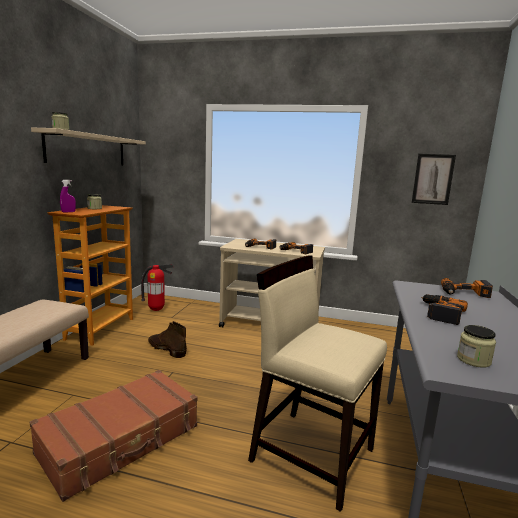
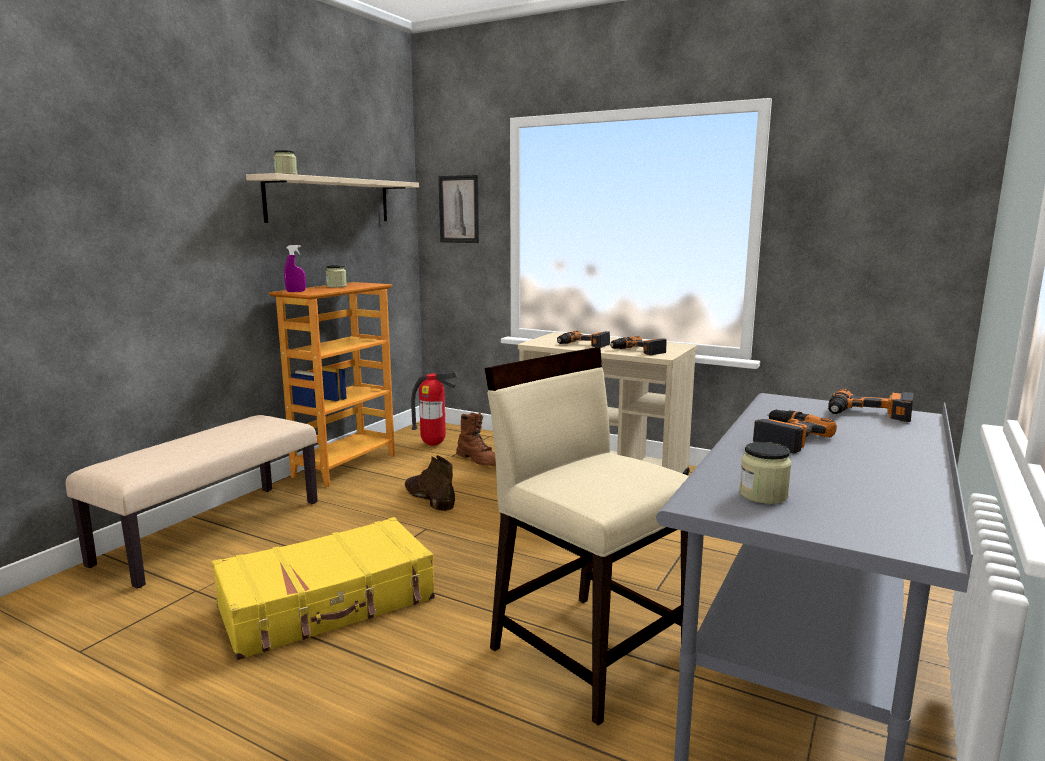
camera: 15 degrees right, 0 degrees up
(121, 440) = (328, 604): brown suitcase -> yellow suitcase
(190, 320) = (479, 460): none -> brown boot
(433, 179) = (893, 221): picture -> picture (459, 209)

